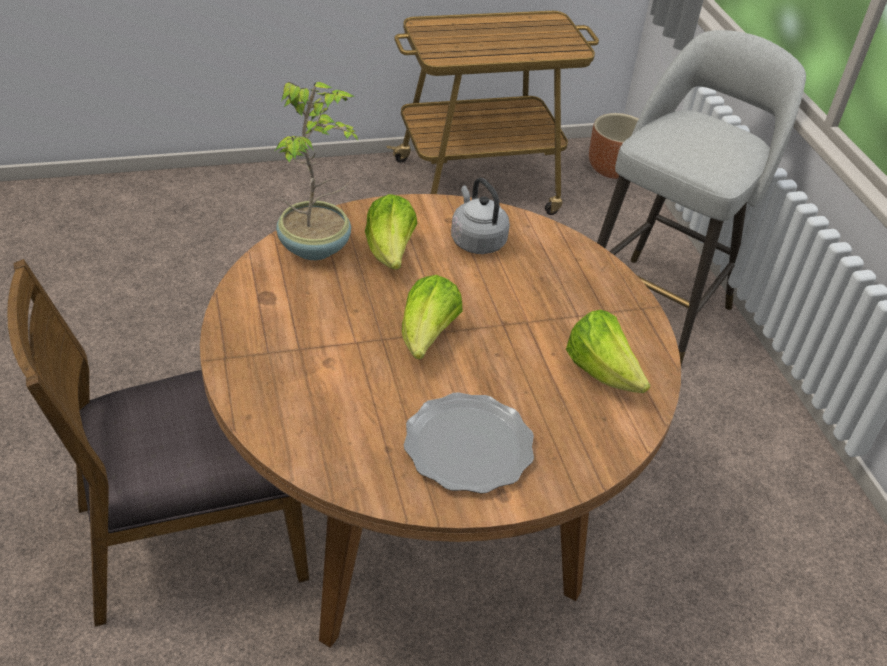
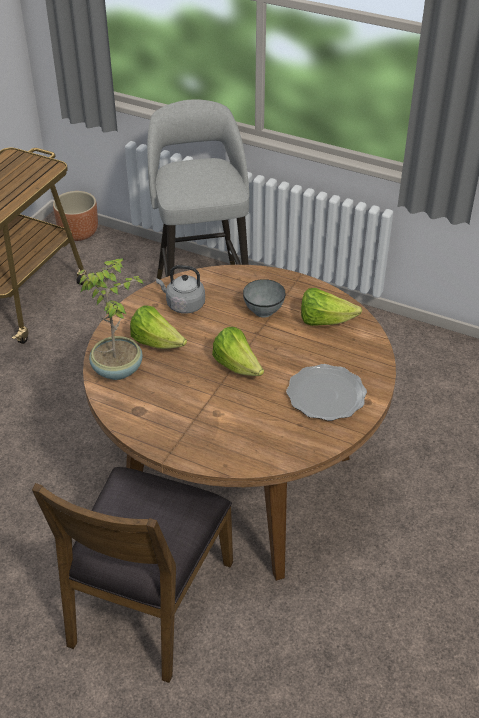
camera: 45 degrees left, 0 degrees up
(549, 309) = (264, 311): none -> grey bowl

